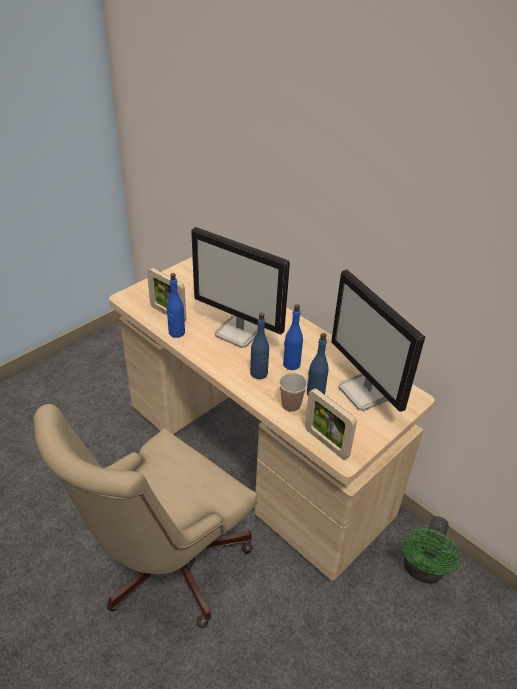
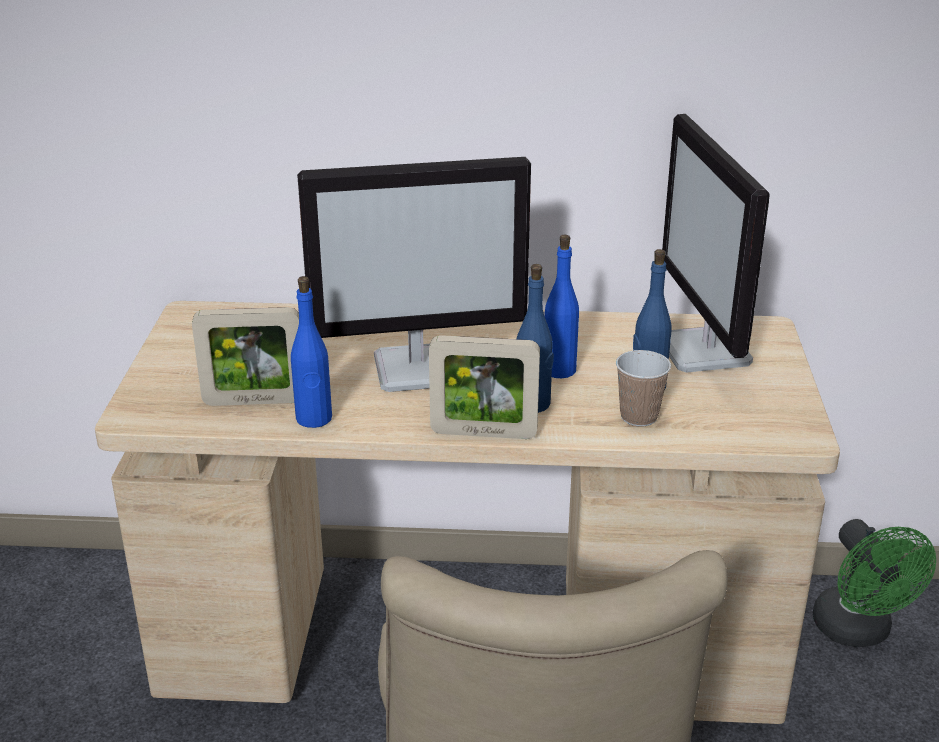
camera: 40 degrees left, 10 degrees down
(326, 443) = (753, 433): picture frame -> picture frame (483, 433)
(366, 393) = (705, 352): monitor -> monitor turned 60 degrees clockwise

